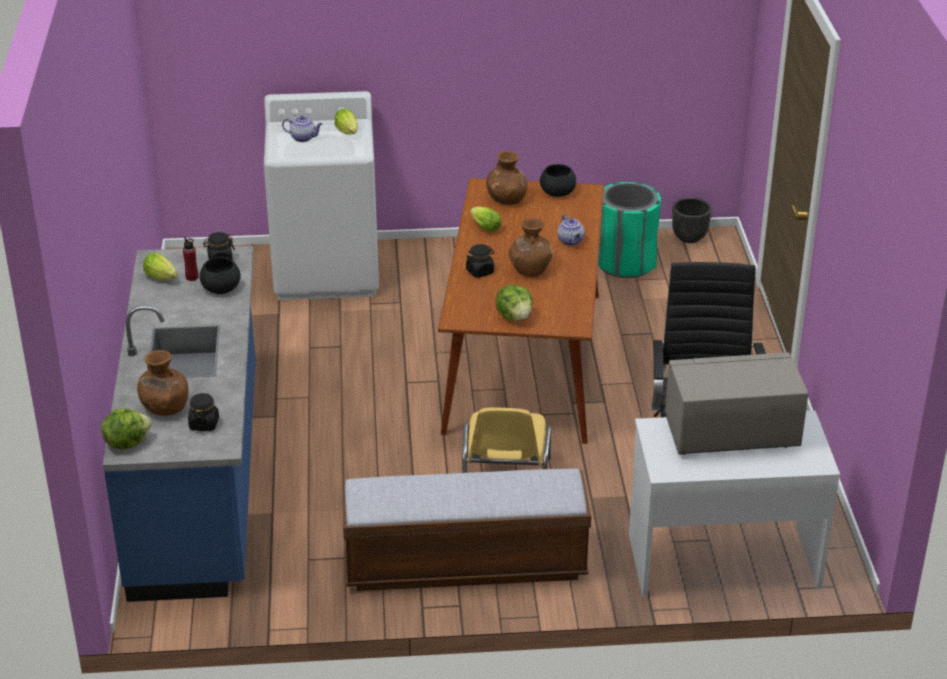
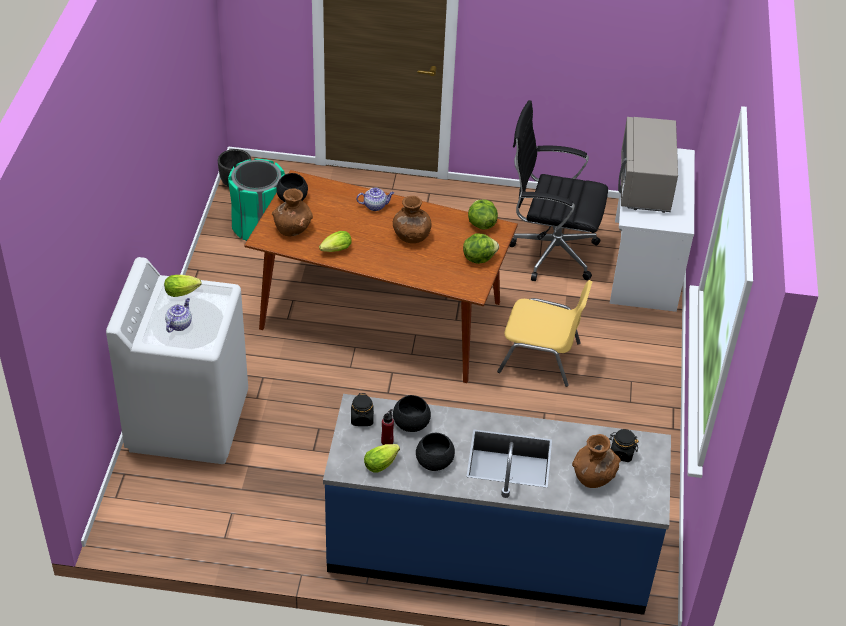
camera: 80 degrees left, 10 degrees up
(126, 442) = (640, 506): lettuce -> lettuce (481, 224)
(171, 306) = (434, 461): none -> black bowl
(465, 564) = (628, 396): bench -> none
(480, 271) = (405, 265): black jar -> none

